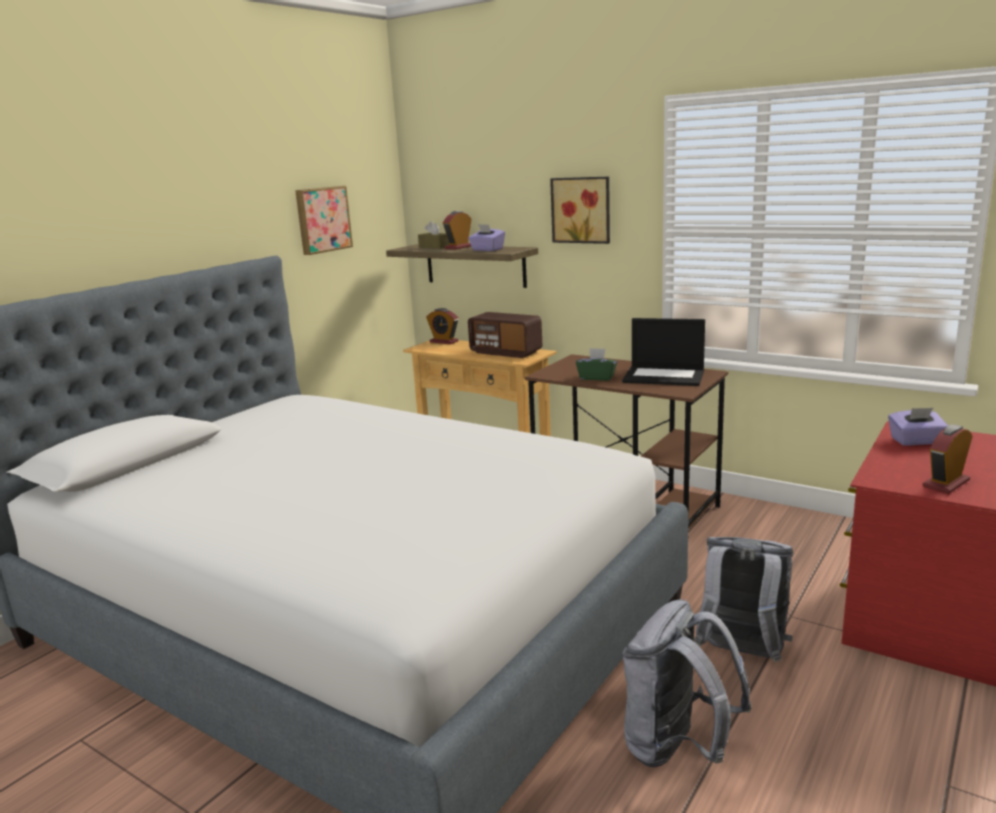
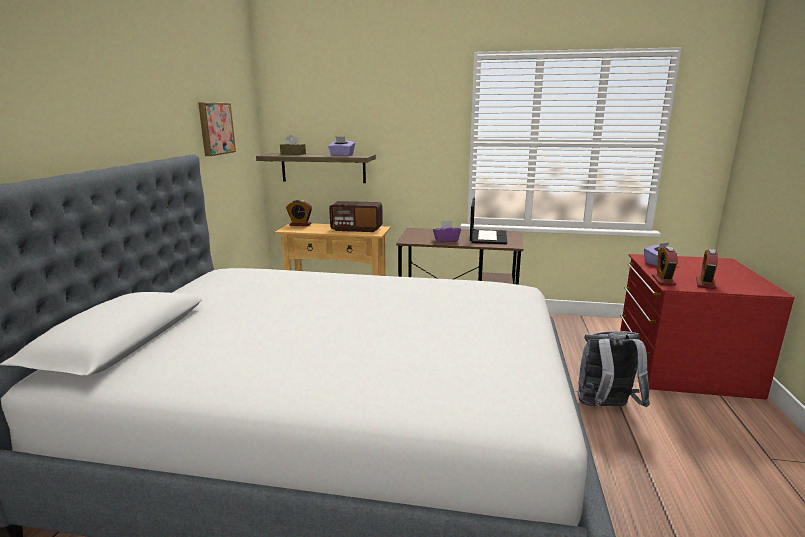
camera: 25 degrees left, 0 degrees up
(459, 247) = (314, 154): alarm clock -> alarm clock (663, 280)
(582, 210) = (410, 128): picture -> none
(597, 377) = (446, 240): green tissue box -> purple tissue box
(665, 376) = (487, 237): laptop -> laptop turned 75 degrees counterclockwise
(677, 748) = (627, 477): grey backpack -> none

